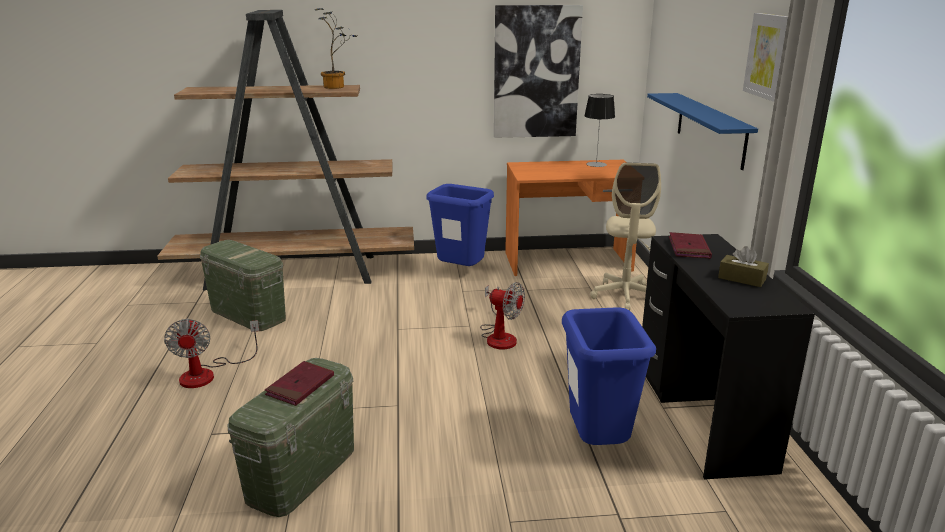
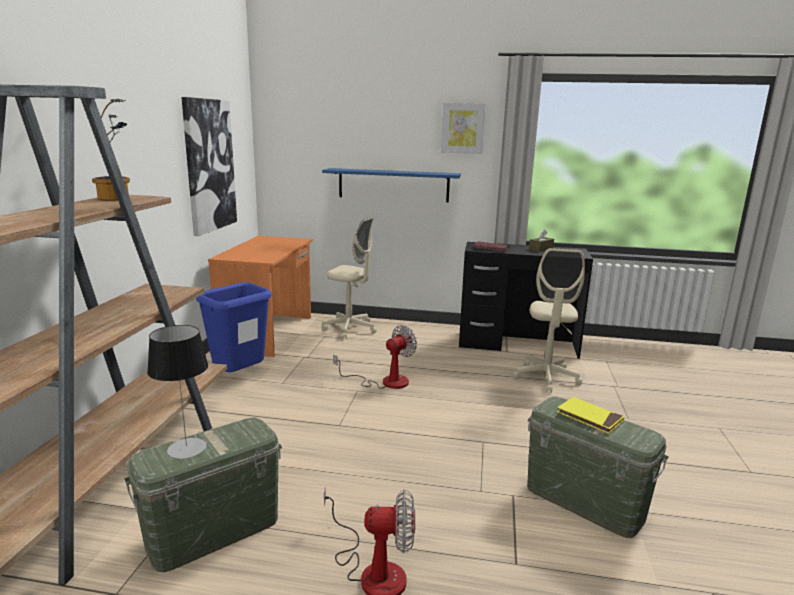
camera: 75 degrees left, 5 degrees down
(300, 386) = (589, 417): red book -> yellow book
(596, 164) = (261, 242): table lamp -> table lamp (186, 448)
(597, 445) = (546, 377): blue trash can -> beige office chair

